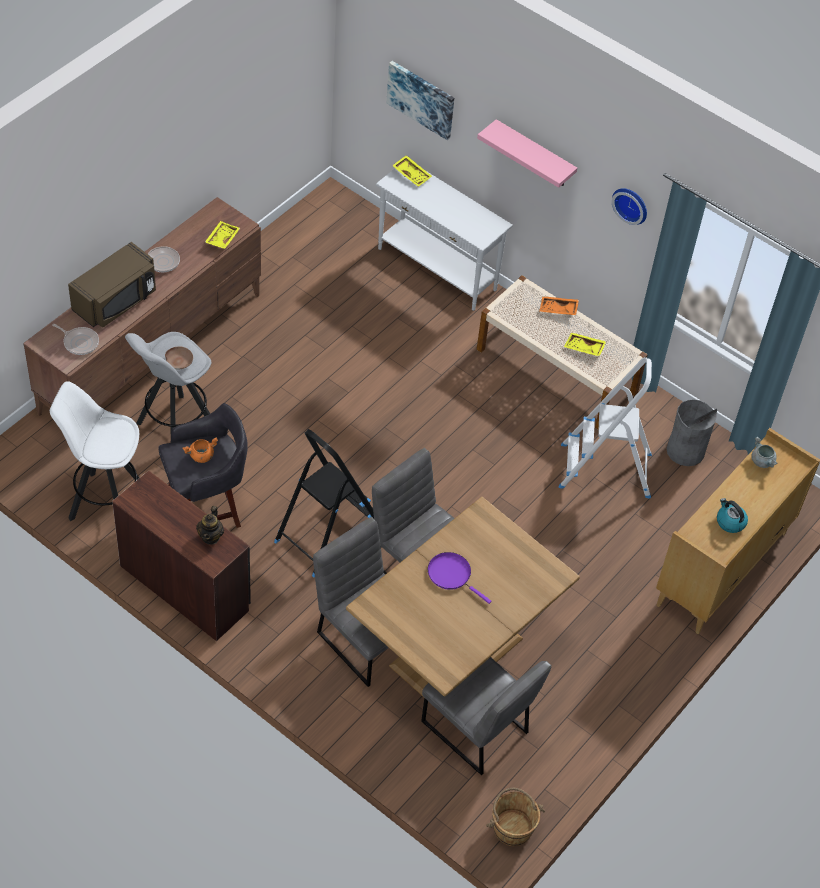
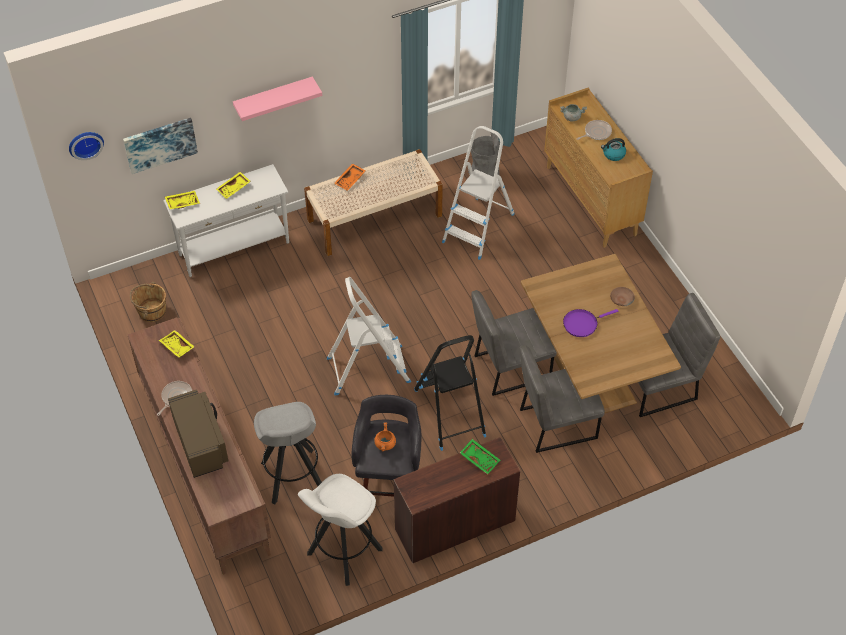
camera: 60 degrees left, 0 degrees up
(79, 342) = (232, 484): frying pan -> frying pan (596, 132)
(179, 361) = (289, 422): brown bowl -> brown bowl (621, 299)
(211, 536) = (480, 458): teapot -> green tray
(345, 441) = (369, 369): none -> white step ladder
(512, 827) = (744, 398): brown bucket -> brown bucket (151, 311)
(584, 348) = (395, 180): yellow tray -> yellow tray (234, 188)
(631, 204) = (363, 63): wall clock -> wall clock (85, 143)

